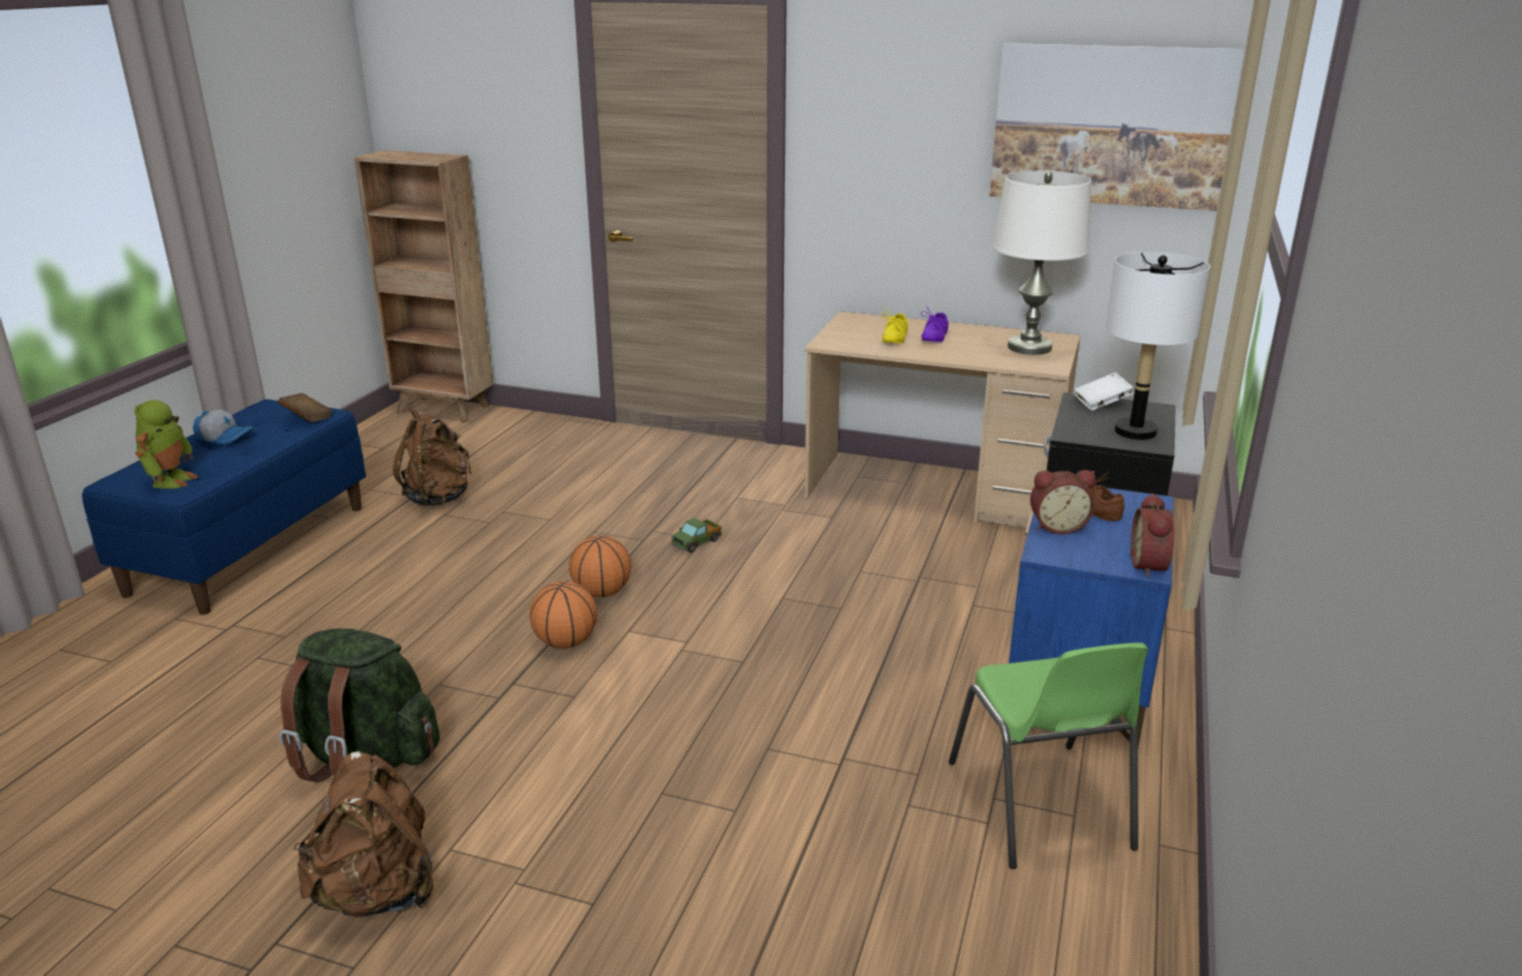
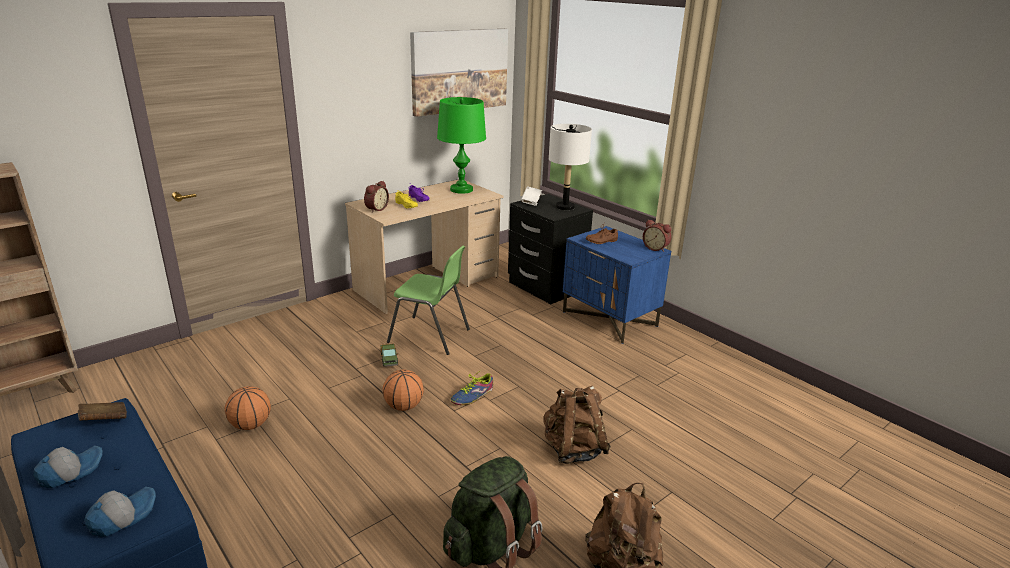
camera: 60 degrees left, 0 degrees up
(170, 480) = (122, 516): toy robot -> cap
(439, 497) = (186, 435): brown backpack -> brown backpack (573, 450)
(566, 642) = (443, 435): basketball -> basketball (251, 425)
(677, 633) = (473, 396): none -> shoe
(1029, 347) = (461, 190): white table lamp -> green table lamp
(1040, 806) = (676, 358): green chair -> green chair (430, 336)
(1057, 526) = (610, 250): alarm clock -> alarm clock (376, 209)

